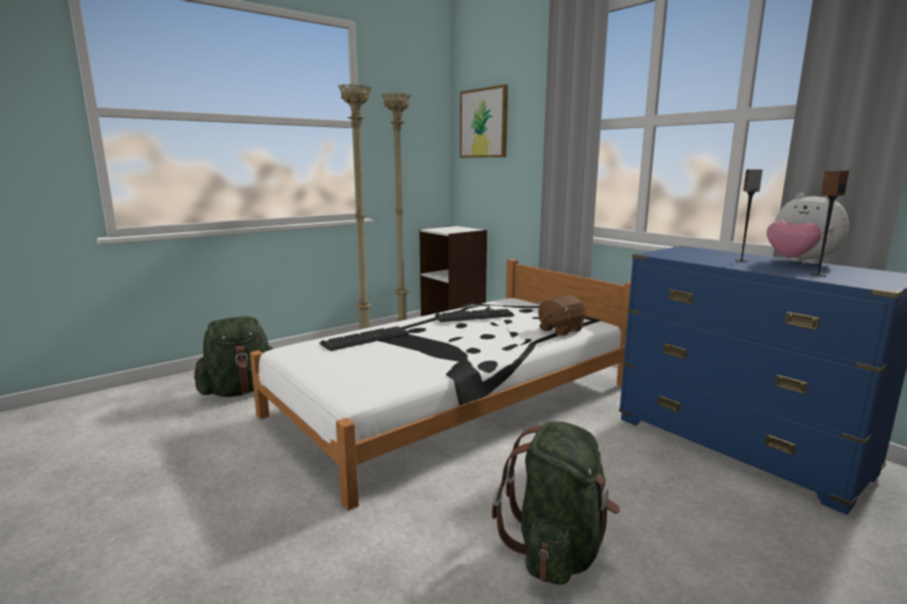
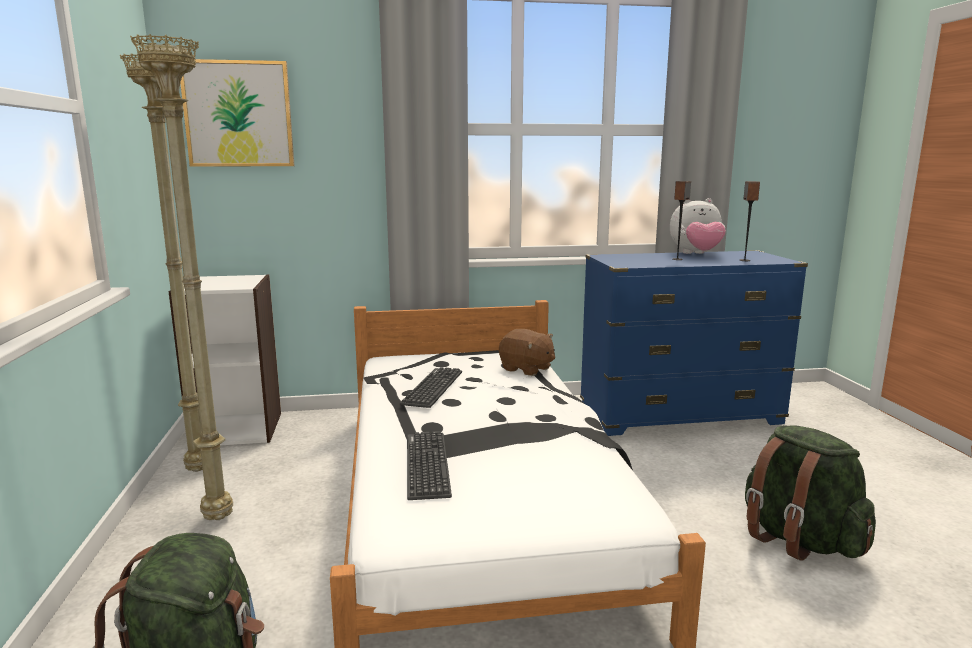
camera: 60 degrees left, 0 degrees up
(560, 330) = (526, 369): brown plush toy -> brown plush toy turned 45 degrees counterclockwise

